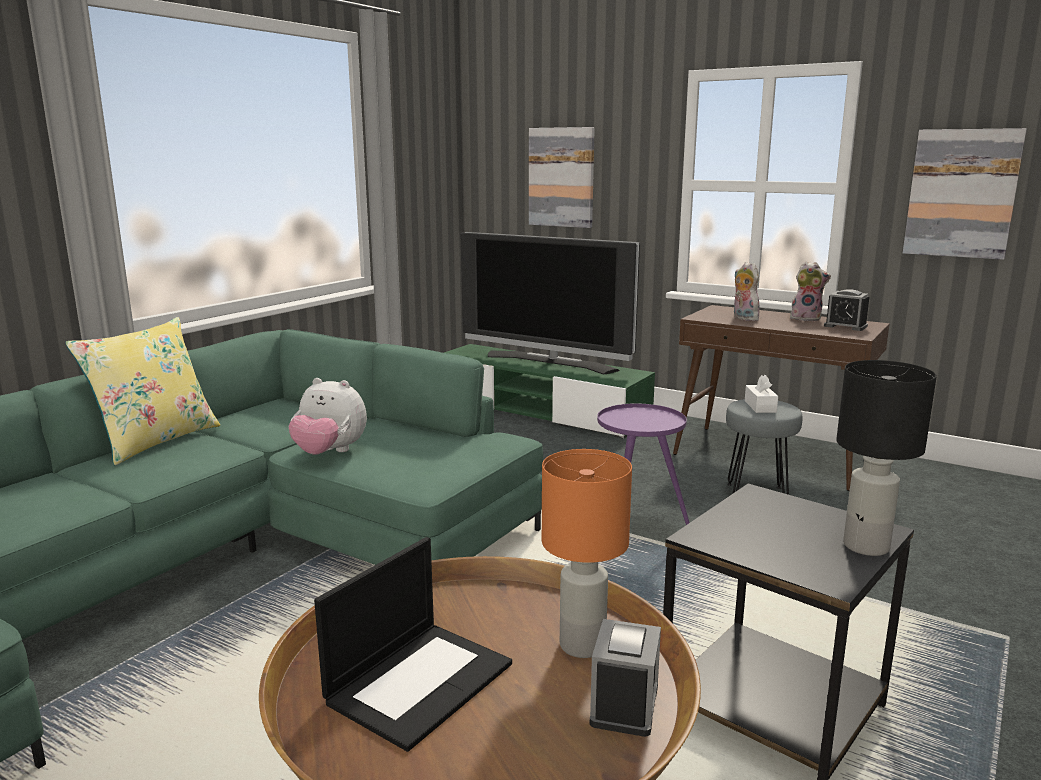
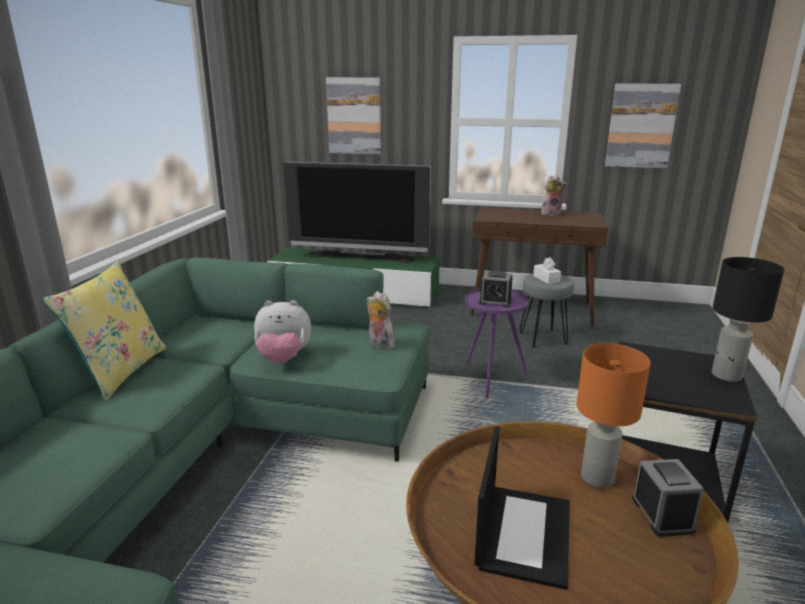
camera: 20 degrees left, 5 degrees up
(743, 318) = (513, 217): plush toy -> plush toy (379, 345)
(845, 326) = (580, 218): alarm clock -> alarm clock (495, 302)

